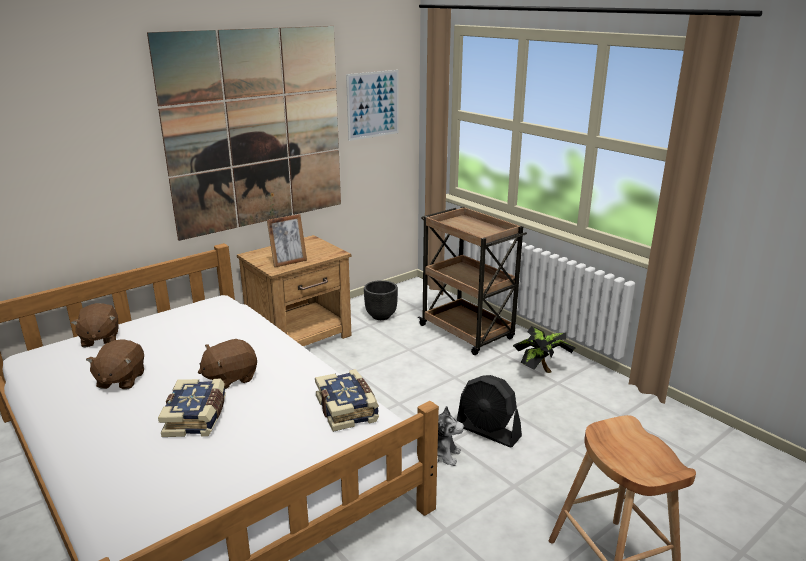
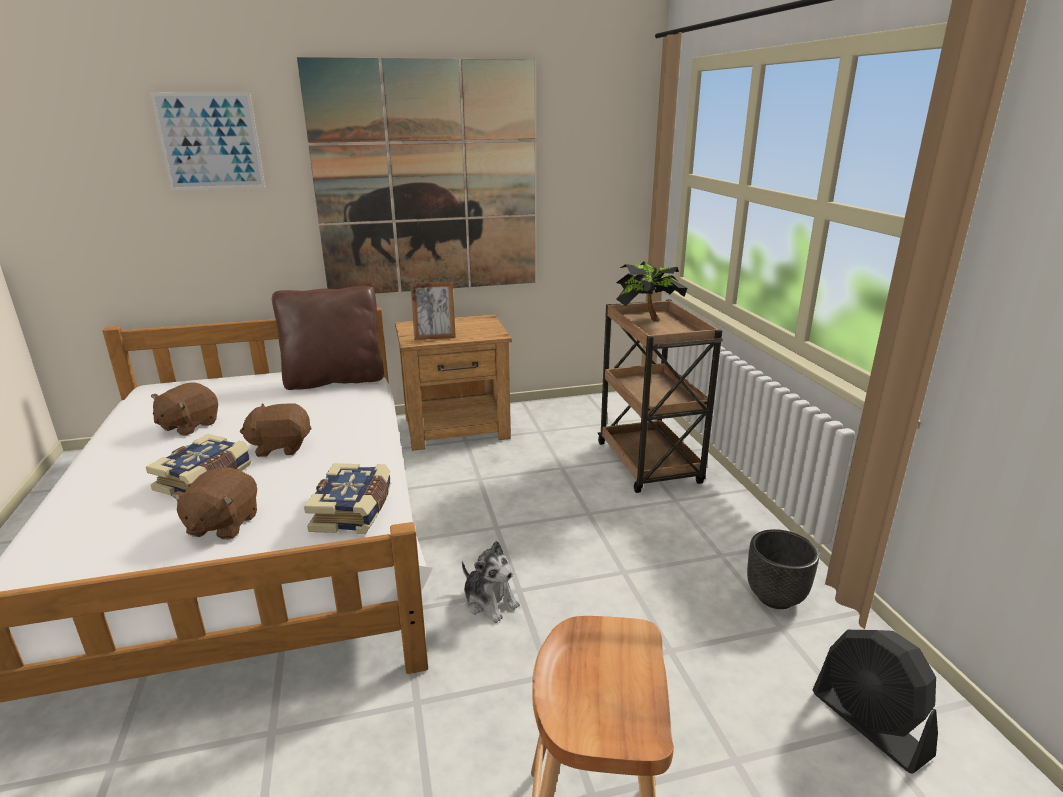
camera: 25 degrees right, 0 degrees up
(100, 339) = (220, 385): brown plush toy -> brown plush toy (222, 524)
(209, 314) = (334, 380): none -> brown pillow
(373, 104) = (587, 164): picture -> picture (210, 141)
(381, 316) = (562, 424): black planter -> black planter (775, 597)
(488, 431) = (575, 592): black fan -> black fan (870, 724)
(540, 371) = (709, 534): potted plant -> potted plant (646, 319)

